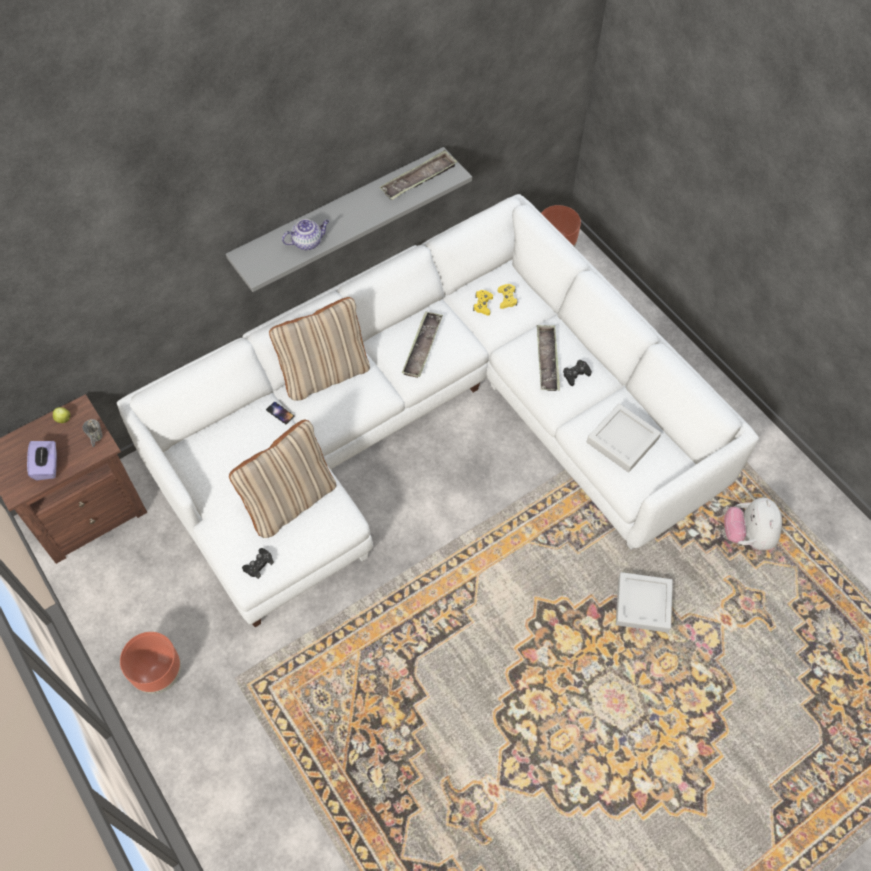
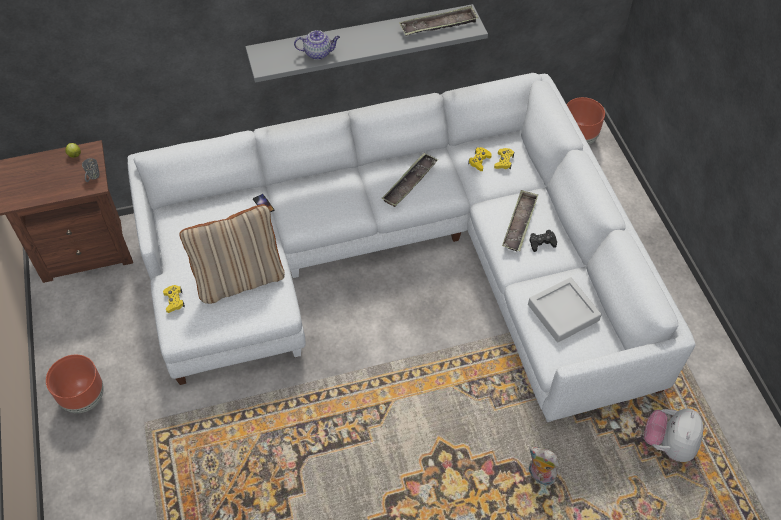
camera: 20 degrees right, 5 degrees down
(47, 466) = (45, 188): purple tissue box -> none
(230, 545) = (174, 301): none -> yellow game controller
(259, 565) = (190, 324): black game controller -> none
(324, 374) = (315, 182): beige pillow -> none
(643, 604) = (539, 476): grey tray -> plush toy

